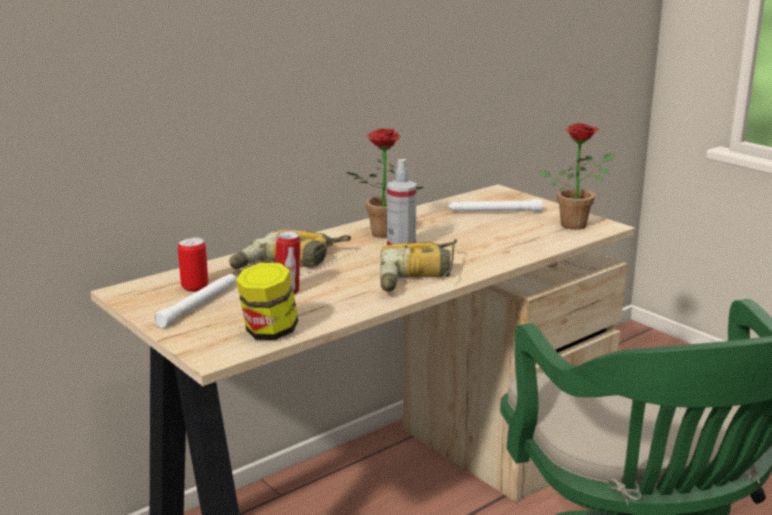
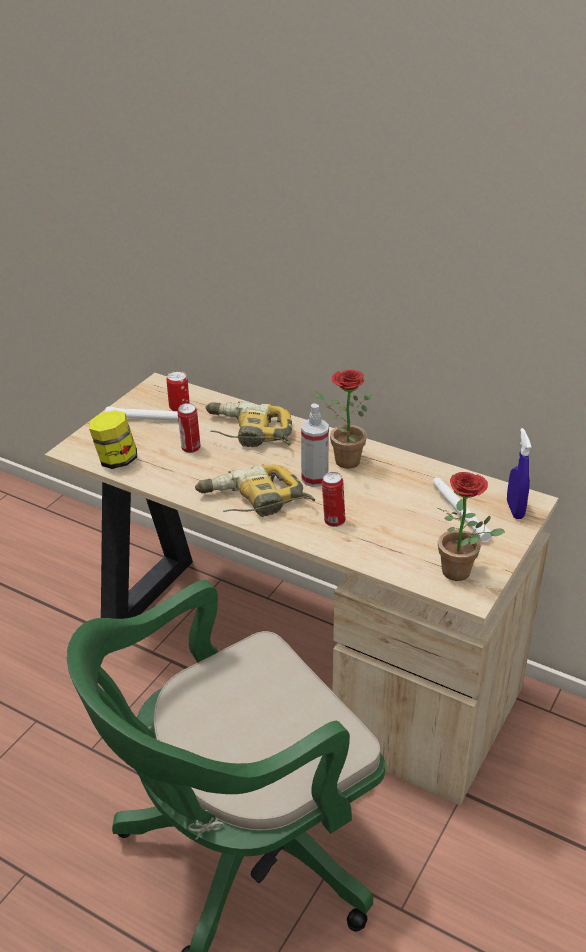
camera: 70 degrees right, 15 degrees up
(475, 252) = (333, 521): none -> can
(504, 196) = (515, 510): none -> blue spray bottle

